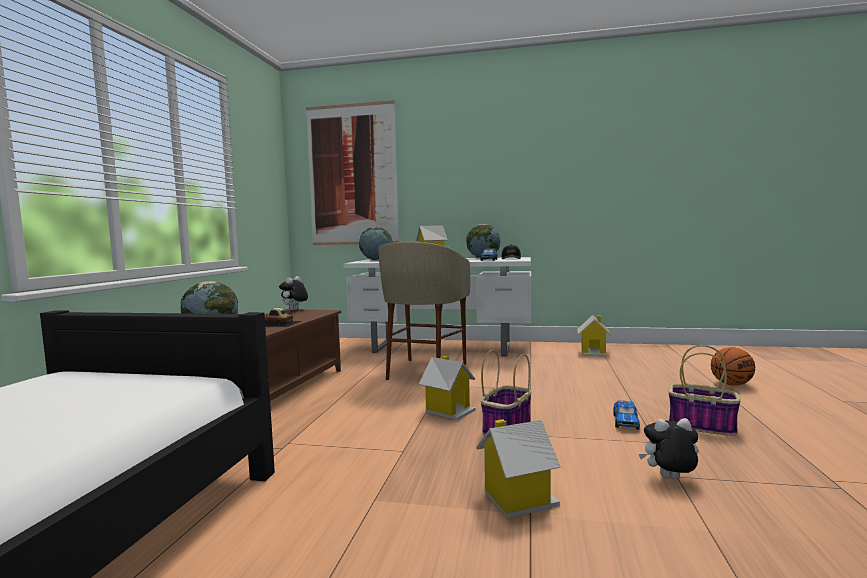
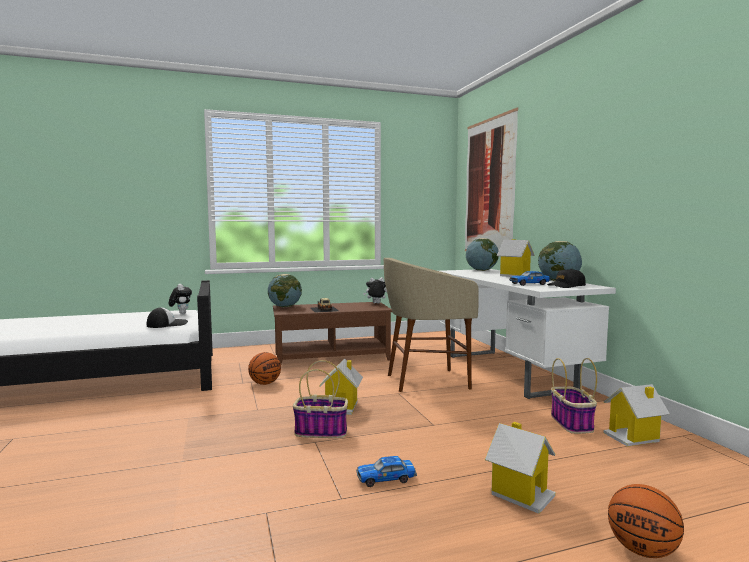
camera: 60 degrees right, 0 degrees up
(168, 388) = (167, 324): none -> cap
(310, 435) = (265, 383): none -> basketball
(517, 499) = (200, 454): toy house -> toy house (520, 493)
(669, 479) = (258, 509): plush toy -> plush toy (181, 313)
(702, 426) = (415, 525): basket -> basket (572, 423)

